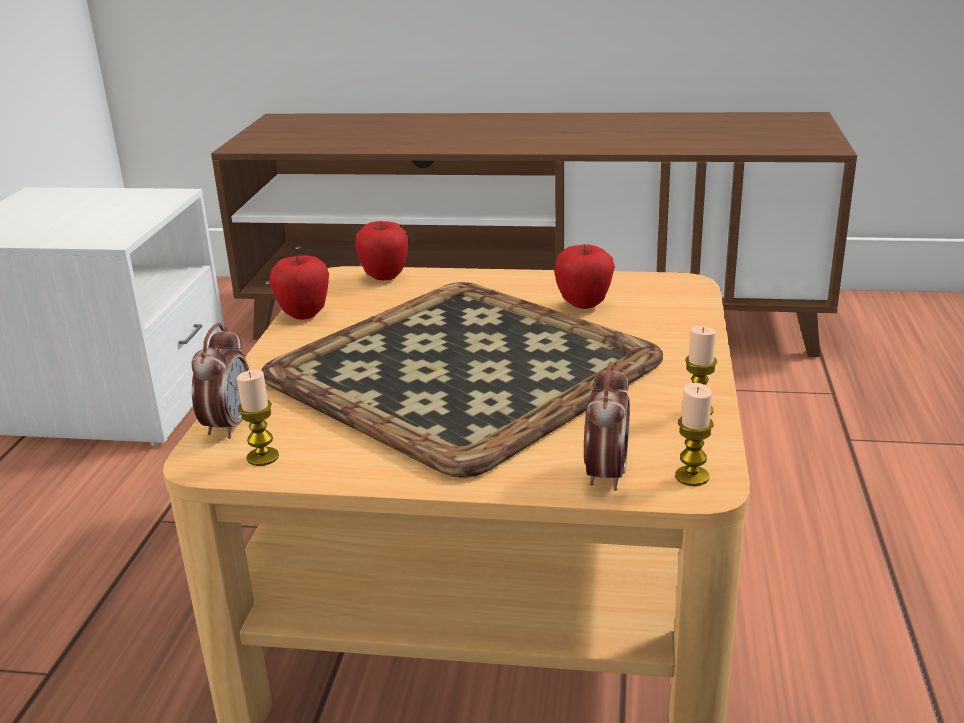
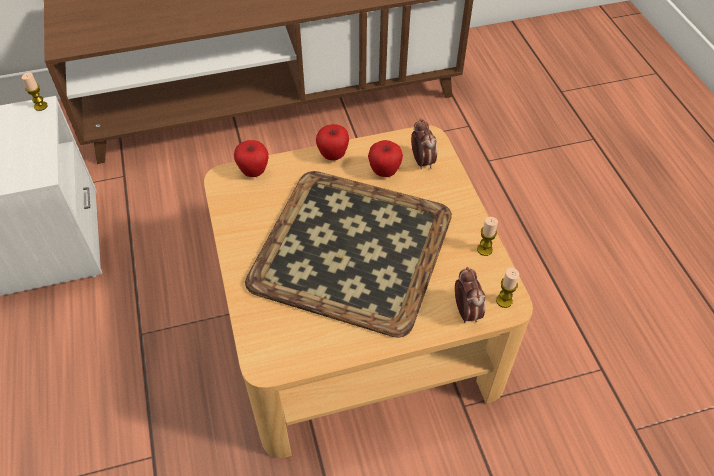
camera: 25 degrees left, 25 degrees up
(228, 425) = (256, 334): alarm clock -> alarm clock (422, 161)
(263, 457) = (293, 353): candle -> candle (41, 106)
(304, 315) = (229, 222): apple -> apple (333, 155)

